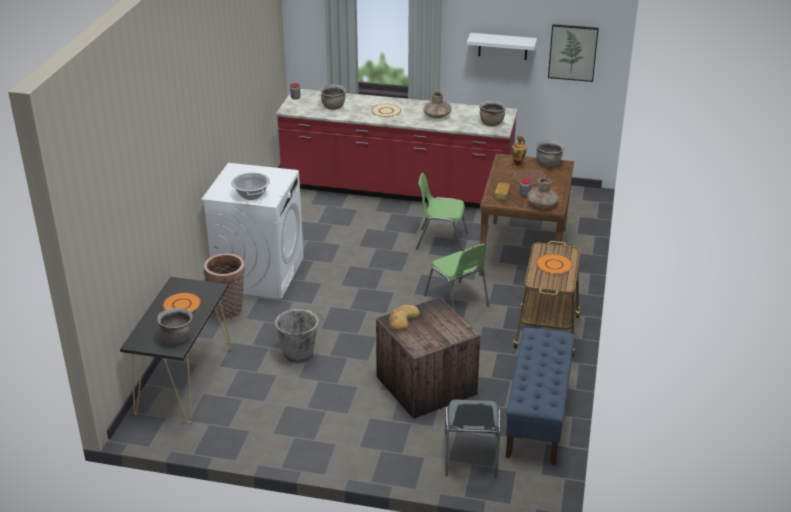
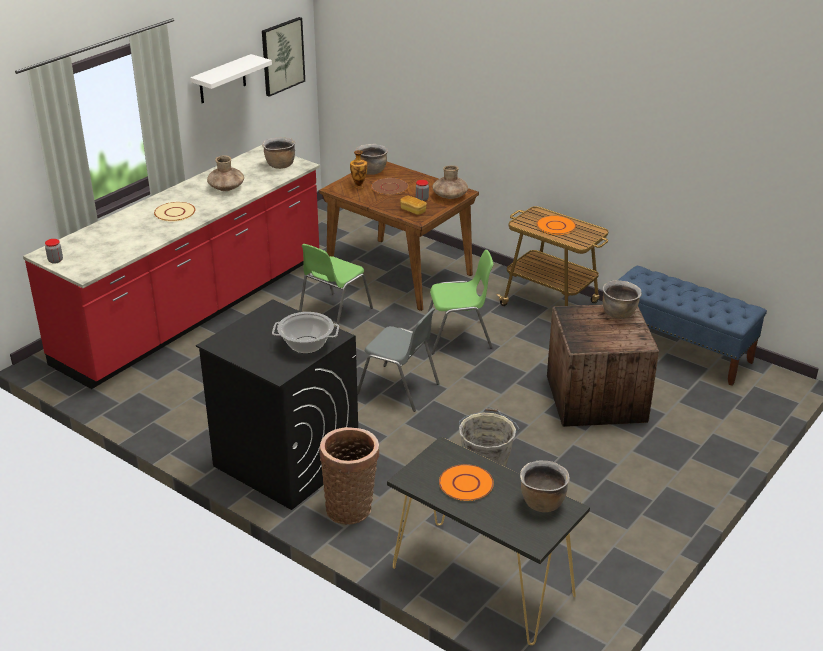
camera: 65 degrees left, 0 degrees up
(259, 273) = (285, 461): white washing machine -> black washing machine
(333, 107) = (119, 241): brown cooking pot -> brown cooking pot (619, 313)
(402, 320) = (585, 339): bread -> none
(470, 456) = (722, 404): grey chair -> grey chair (399, 389)

